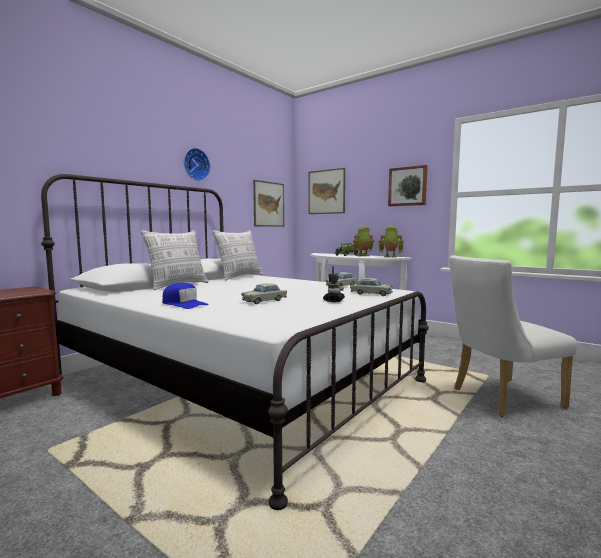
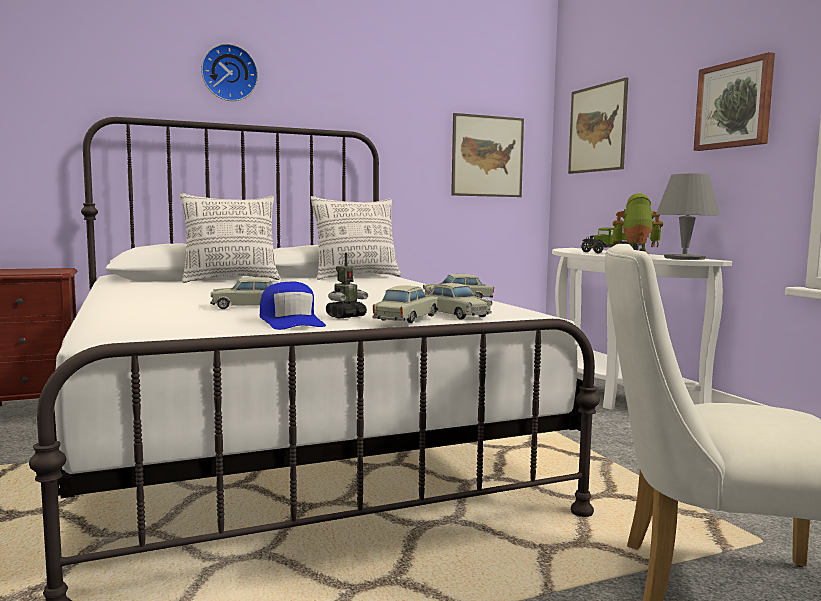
camera: 30 degrees right, 0 degrees up
(184, 304) = (142, 300): blue cap -> blue cap (290, 321)
(195, 165) = (334, 93): wall clock -> wall clock (229, 73)
(368, 298) = (406, 318): none -> beige toy car
(390, 257) = (683, 258): toy robot -> grey table lamp

